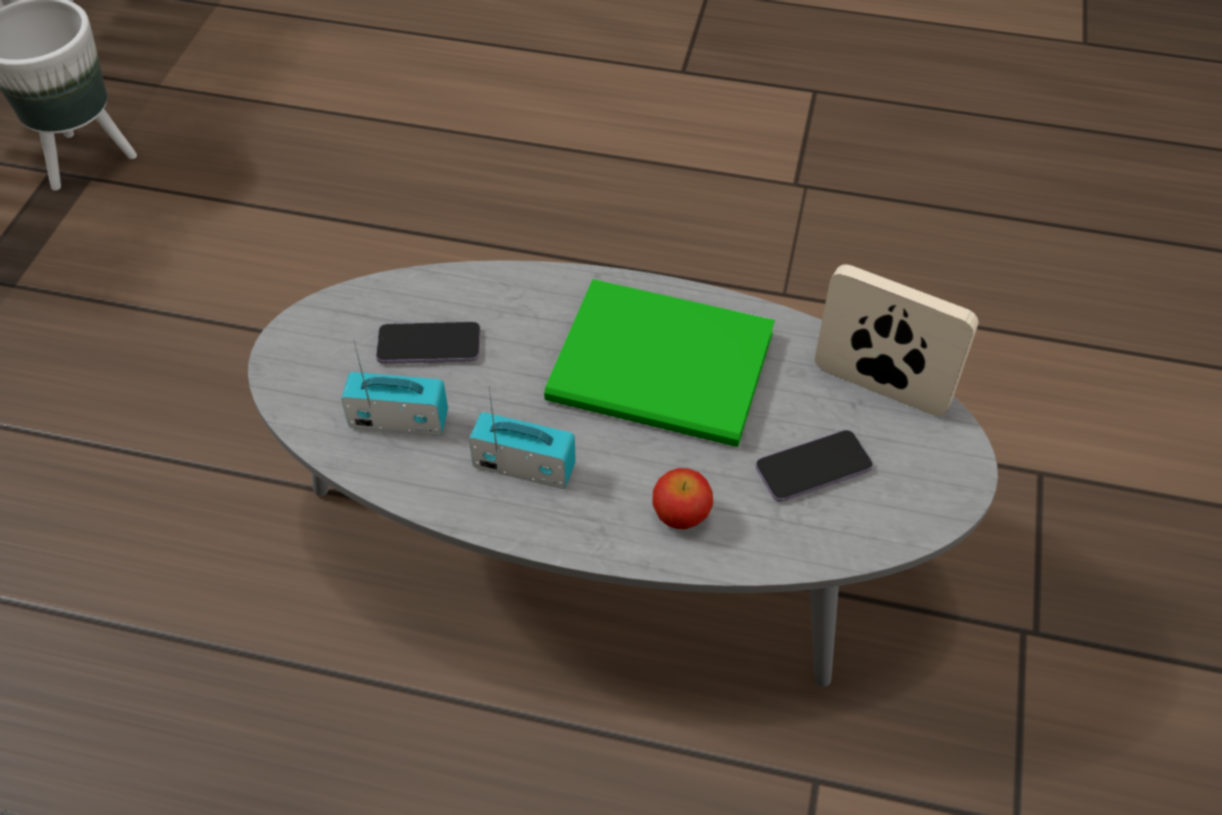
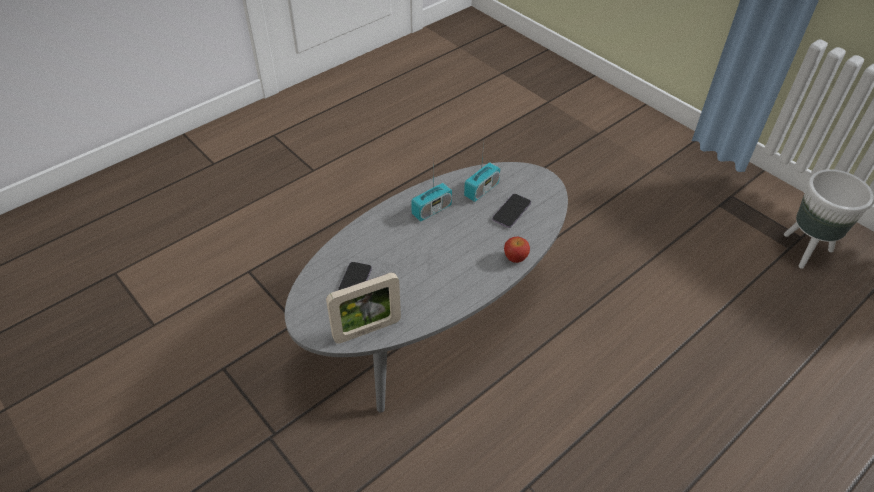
camera: 125 degrees right, 5 degrees down
(666, 372) = (437, 269): green book -> none
(681, 515) = (372, 237): apple -> apple (515, 258)

